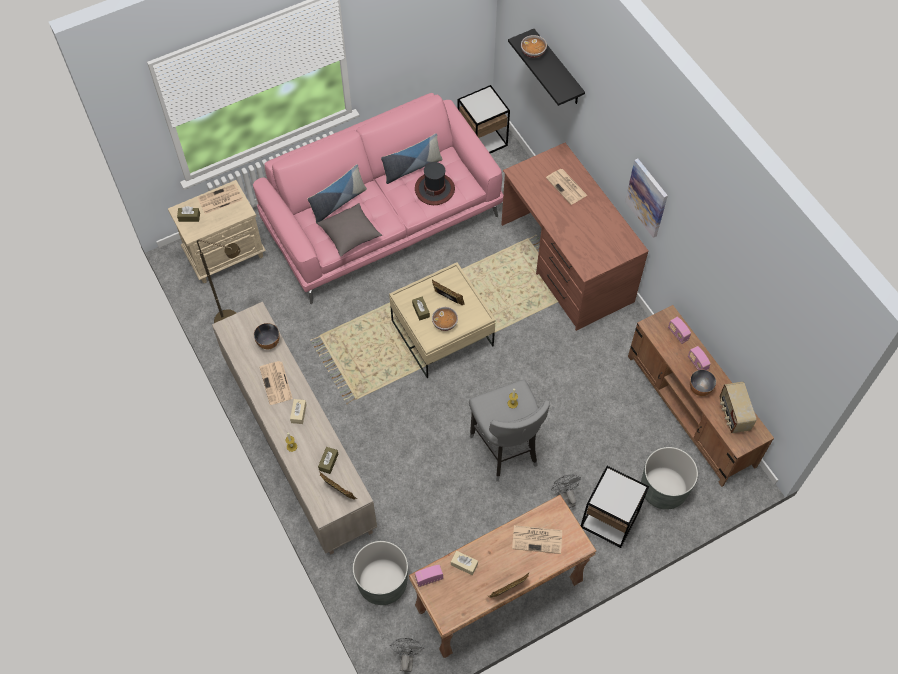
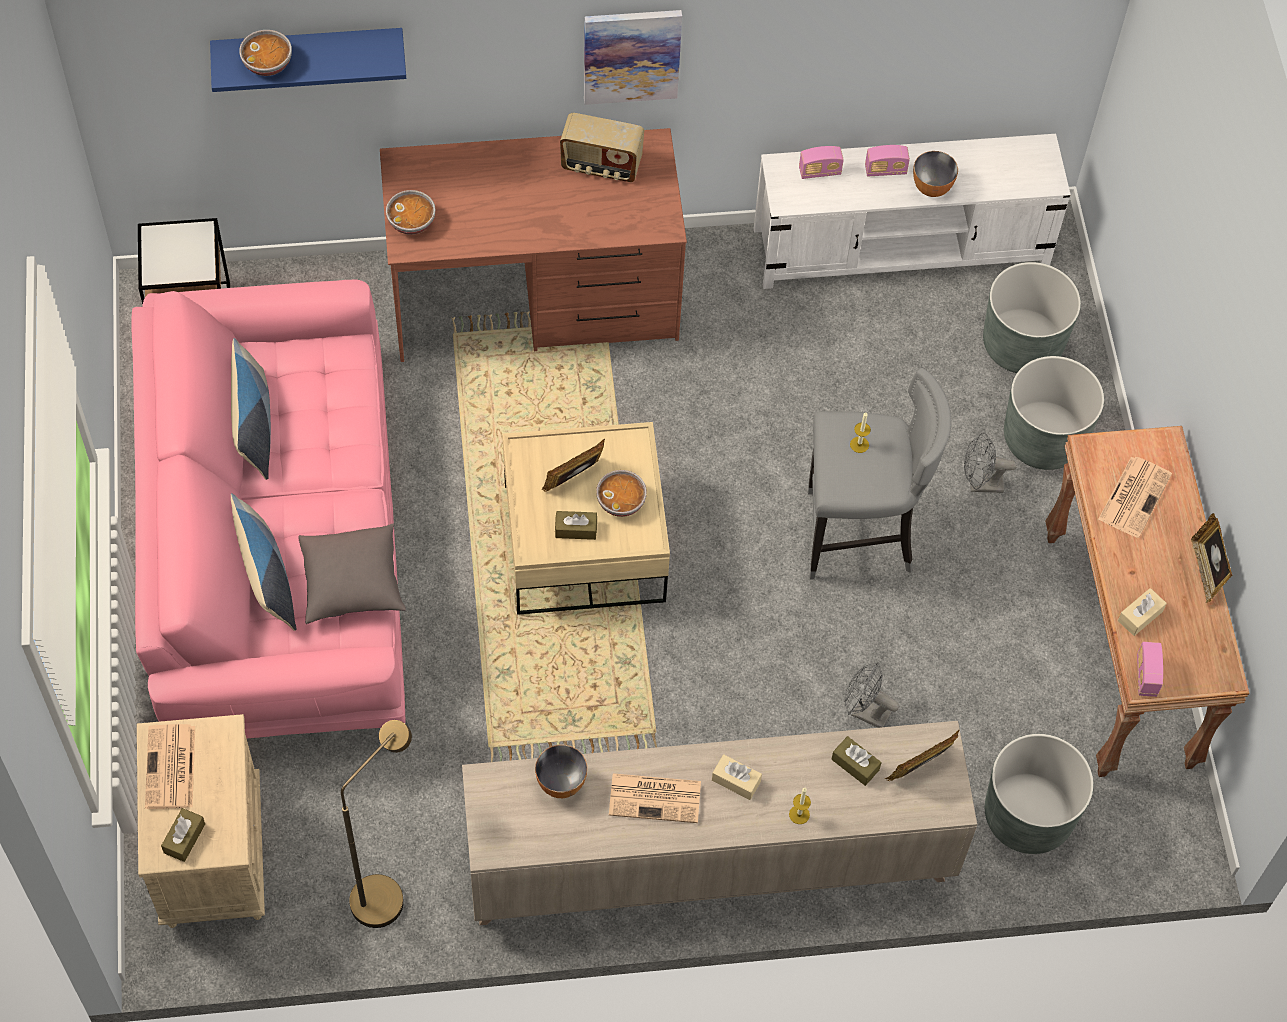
camera: 70 degrees left, 0 degrees up
(406, 658) = (1173, 826): grey fan -> grey fan (864, 712)
(434, 189) = (324, 406): hat -> none
(530, 170) = (412, 222): none -> bowl
(558, 69) = (308, 51): black shelf -> blue shelf
(567, 187) = (479, 185): newspaper -> none
(610, 519) = (1043, 438): side table -> grey planter
(690, 411) = (902, 248): brown tv stand -> white tv stand
(733, 414) = (995, 165): radio -> radio (601, 166)

